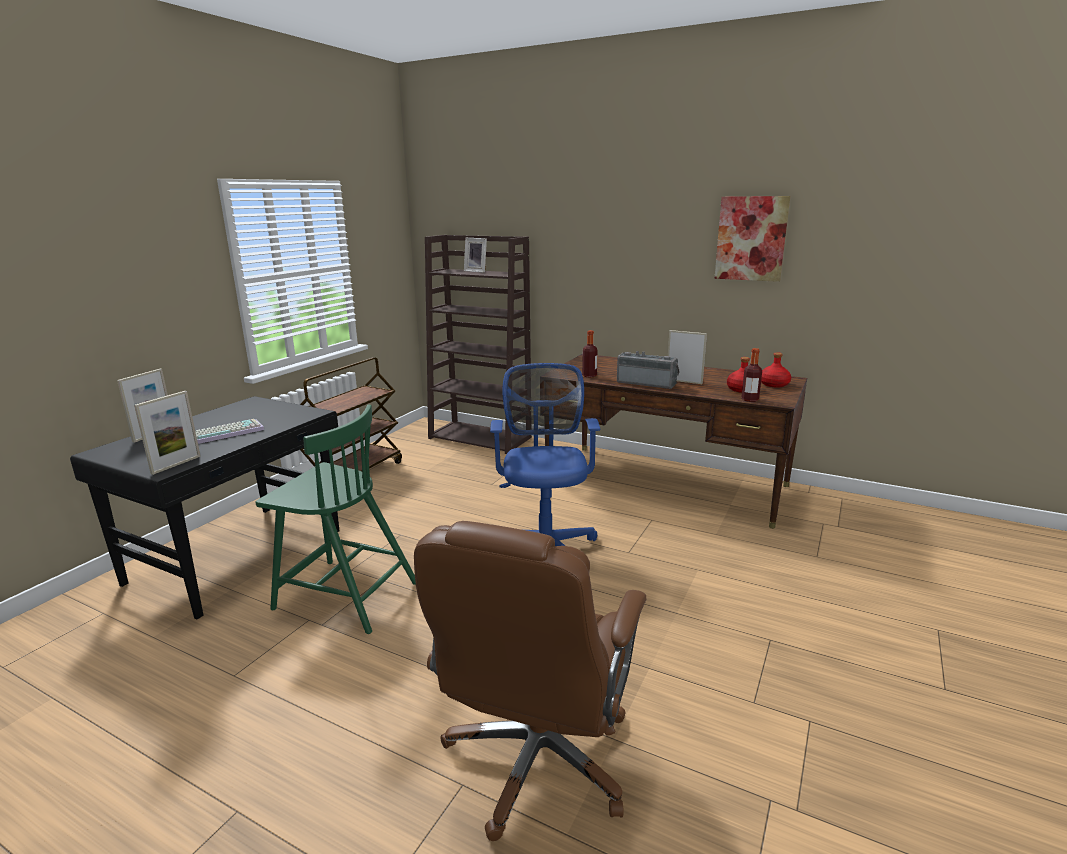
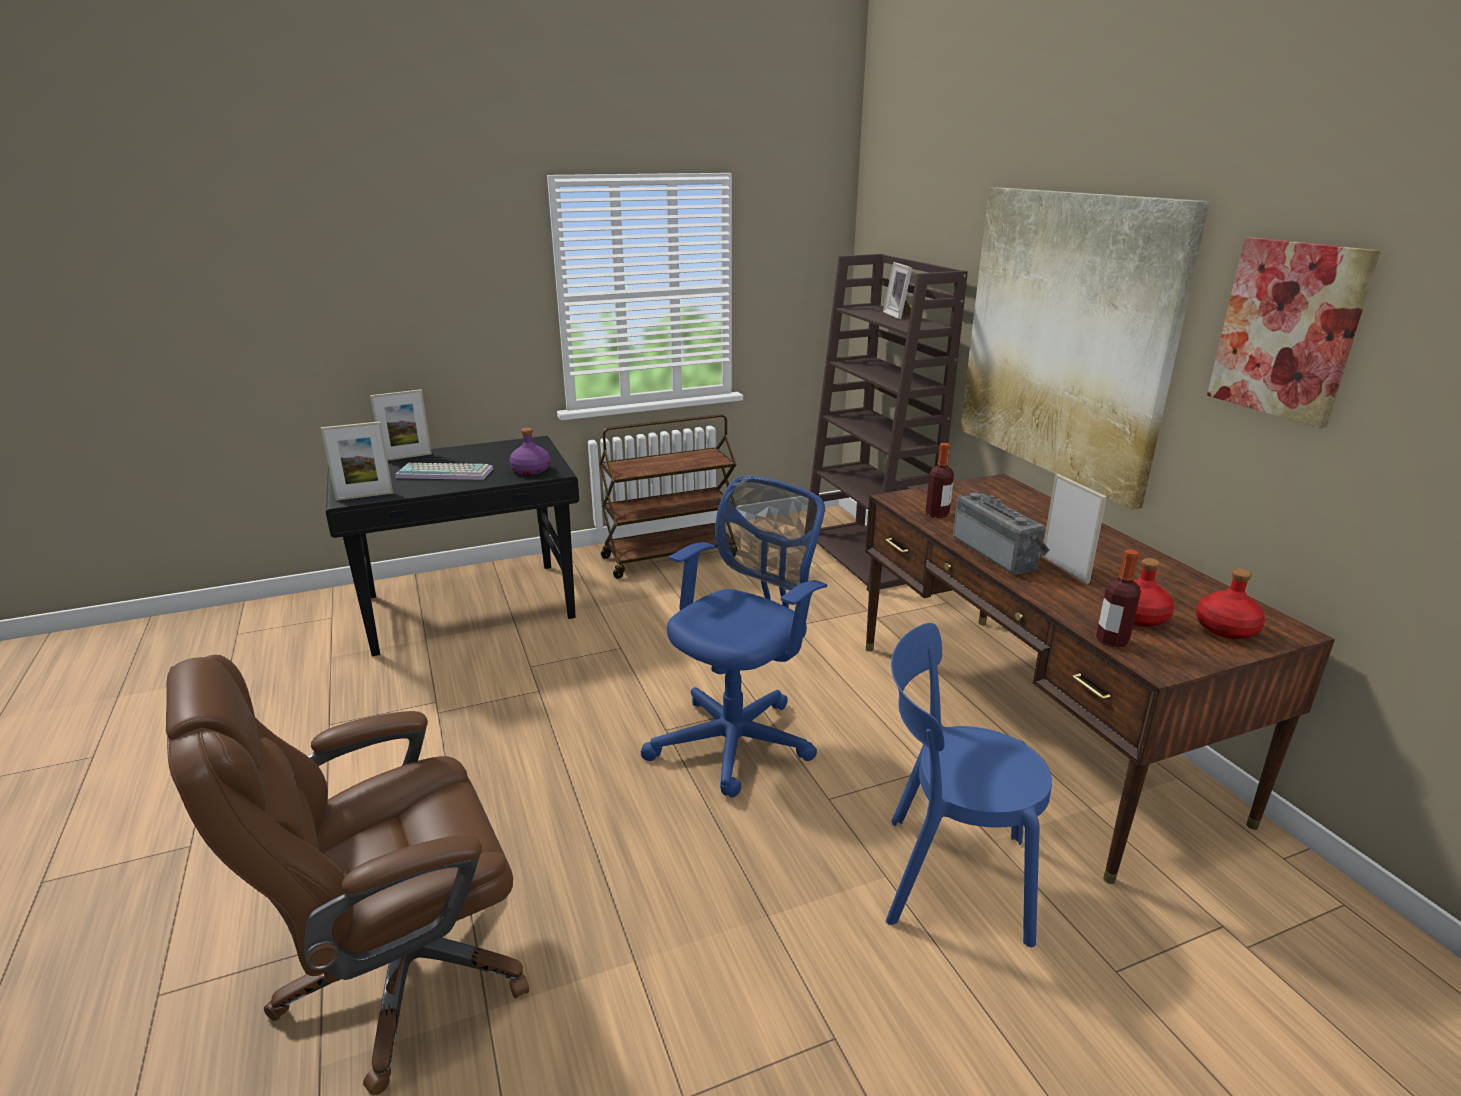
camera: 40 degrees right, 5 degrees up
(291, 416) = (530, 470): none -> purple bottle
(344, 595) = (491, 691): green chair -> none
(612, 264) = (1065, 337): none -> picture
(720, 556) = (947, 876): none -> blue chair

